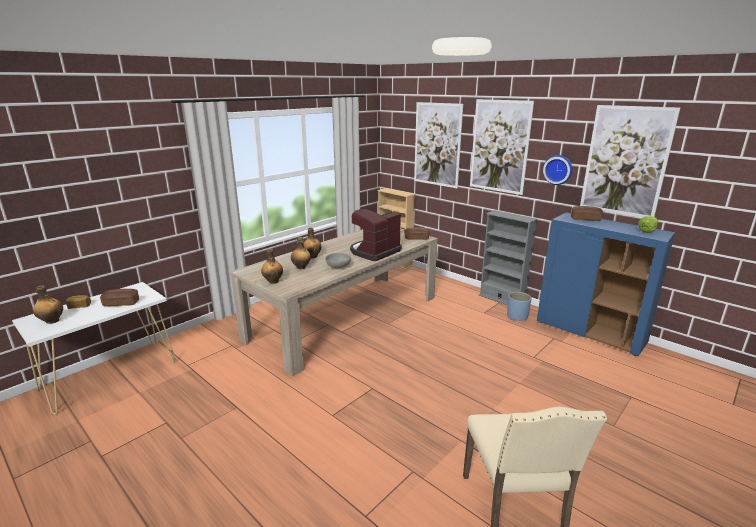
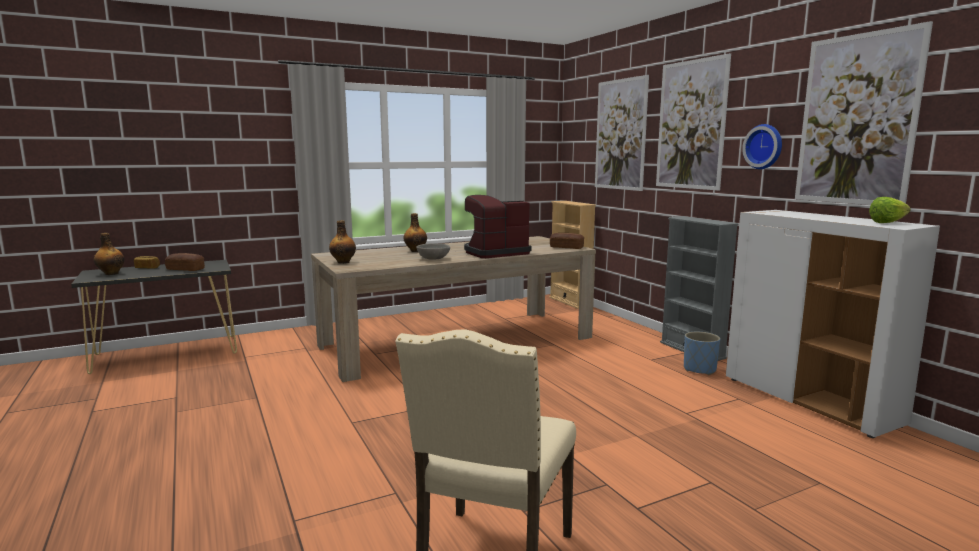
camera: 20 degrees right, 10 degrees down
(111, 375) = (167, 353): white console table -> black console table
(301, 267) = (390, 256): bottle -> none
(585, 219) = (797, 213): bread -> none
(590, 332) = (810, 401): blue cabinet -> white cabinet

